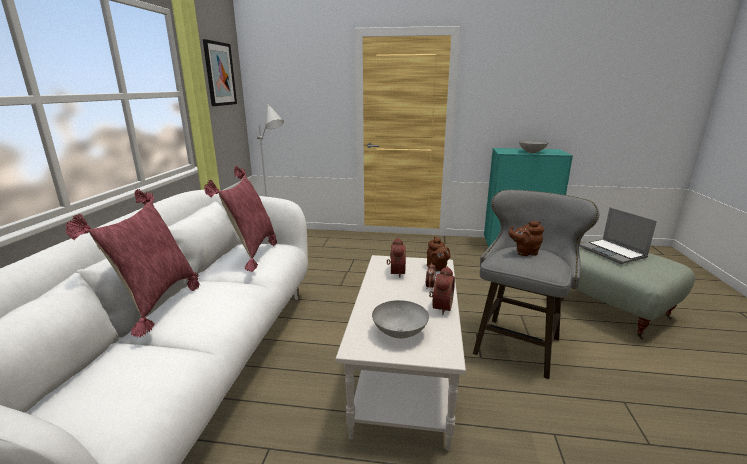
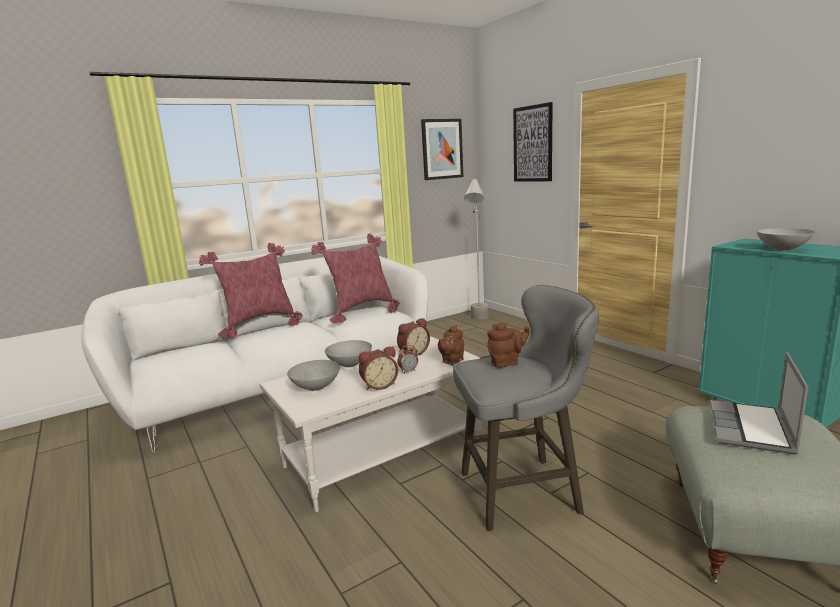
camera: 50 degrees right, 5 degrees down
(311, 76) = (532, 144): none -> picture
(372, 301) = (349, 364): none -> grey bowl
(524, 252) = (507, 363): brown teapot -> brown teapot turned 120 degrees clockwise

